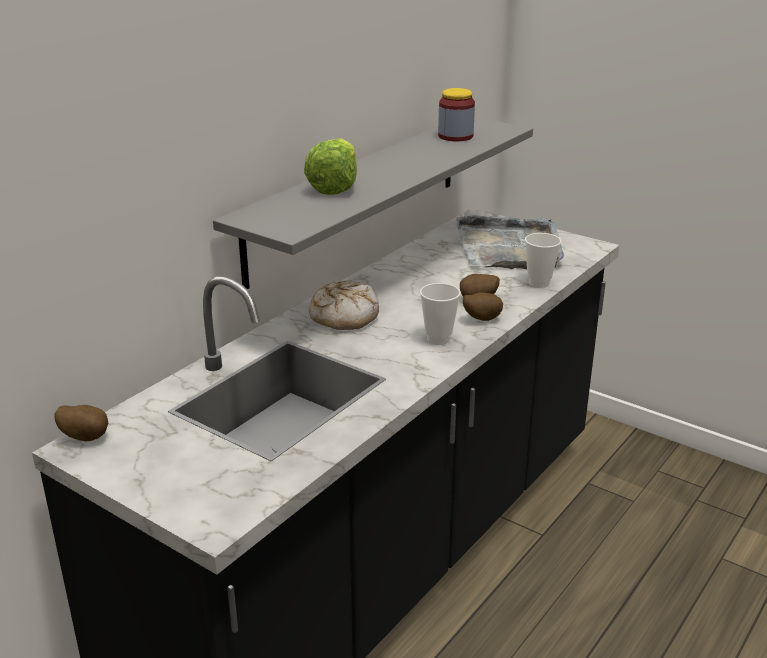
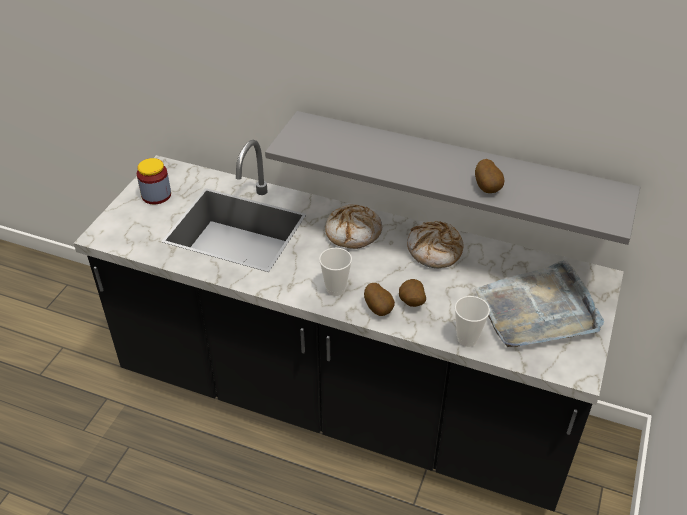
camera: 75 degrees right, 15 degrees up
(86, 437) = (172, 167): potato -> potato (488, 188)
(334, 186) = (385, 146): lettuce -> none
(401, 278) = (435, 251): none -> bread
(455, 136) = (560, 189): jar -> jar (156, 195)

